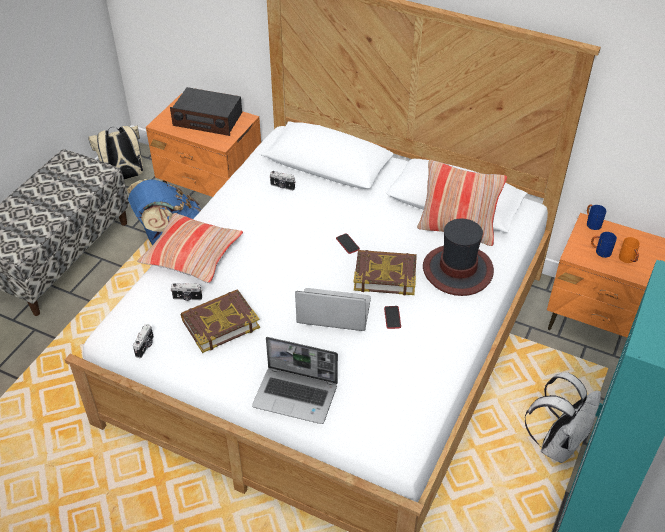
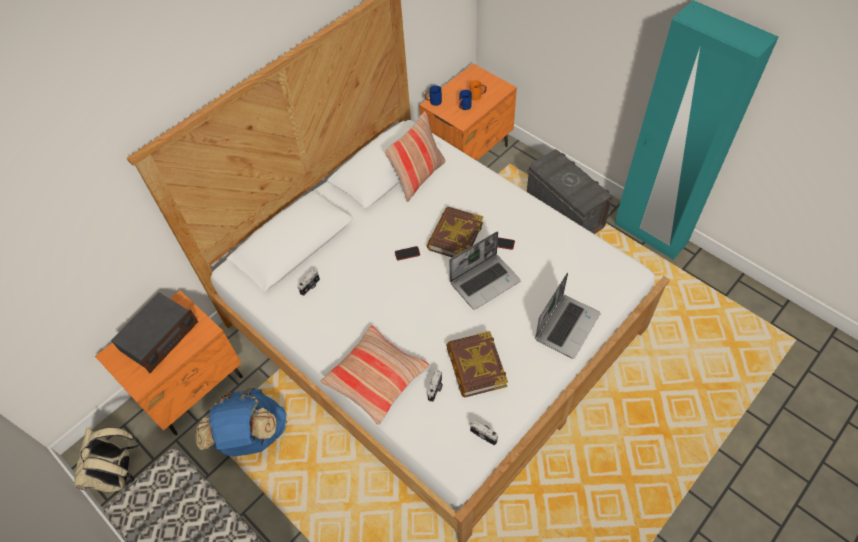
camera: 70 degrees left, 10 degrees up
(332, 312) = (485, 281): laptop -> laptop turned 150 degrees counterclockwise
(457, 270) = (464, 189): hat -> none
(557, 443) = (564, 212): white backpack -> grey storage box

